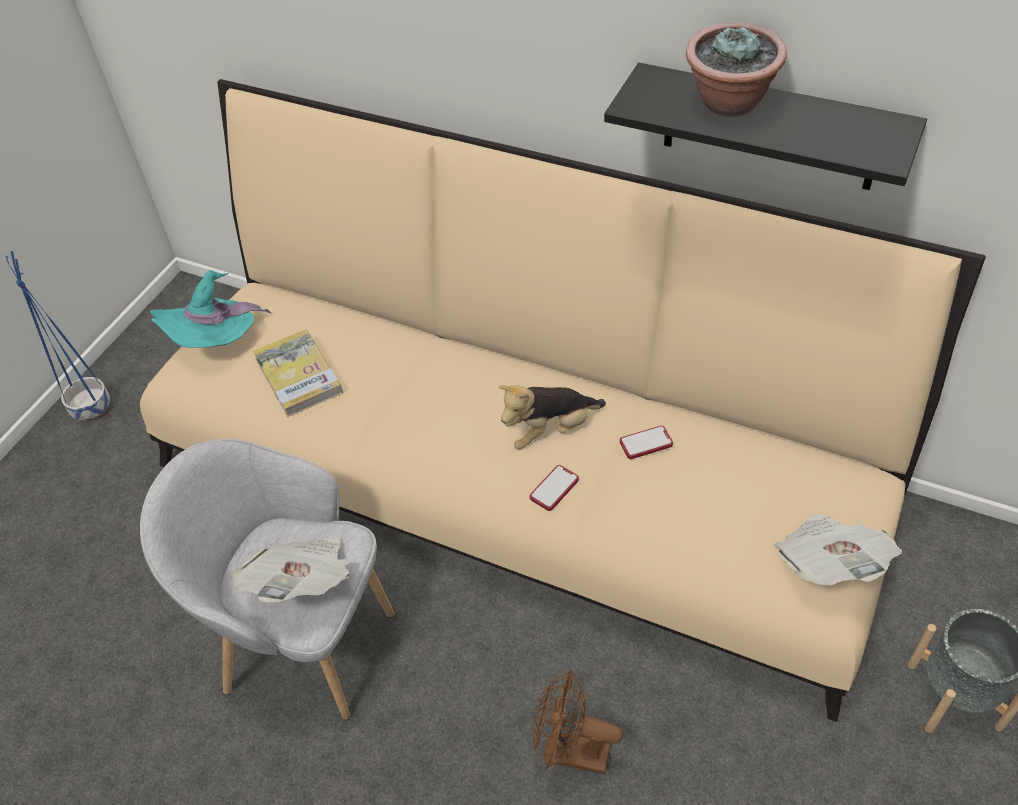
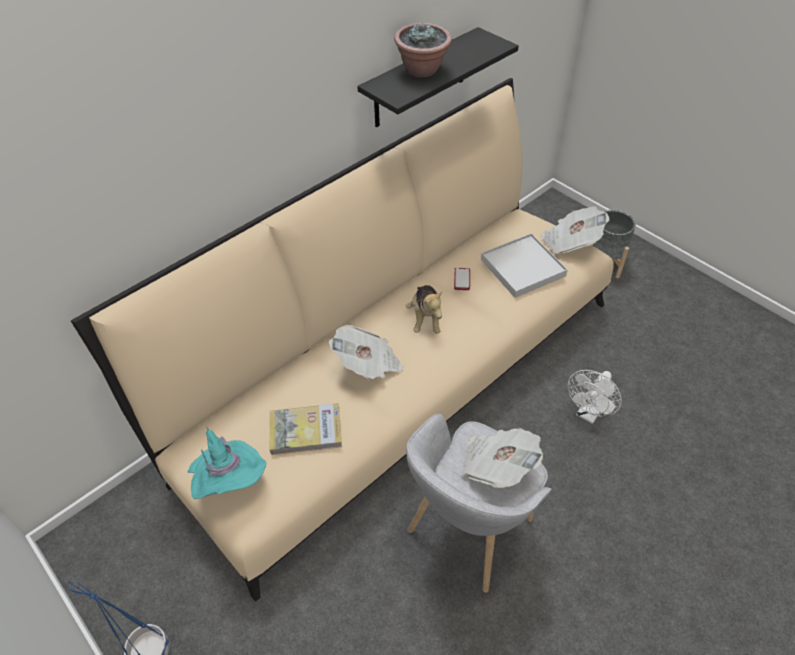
camera: 70 degrees left, 0 degrees up
(425, 394) = (368, 364): none -> newspaper
(554, 489) = (476, 326): phone -> none
(571, 752) = (588, 413): brown fan -> white fan
(717, 512) = (523, 268): none -> white tray

